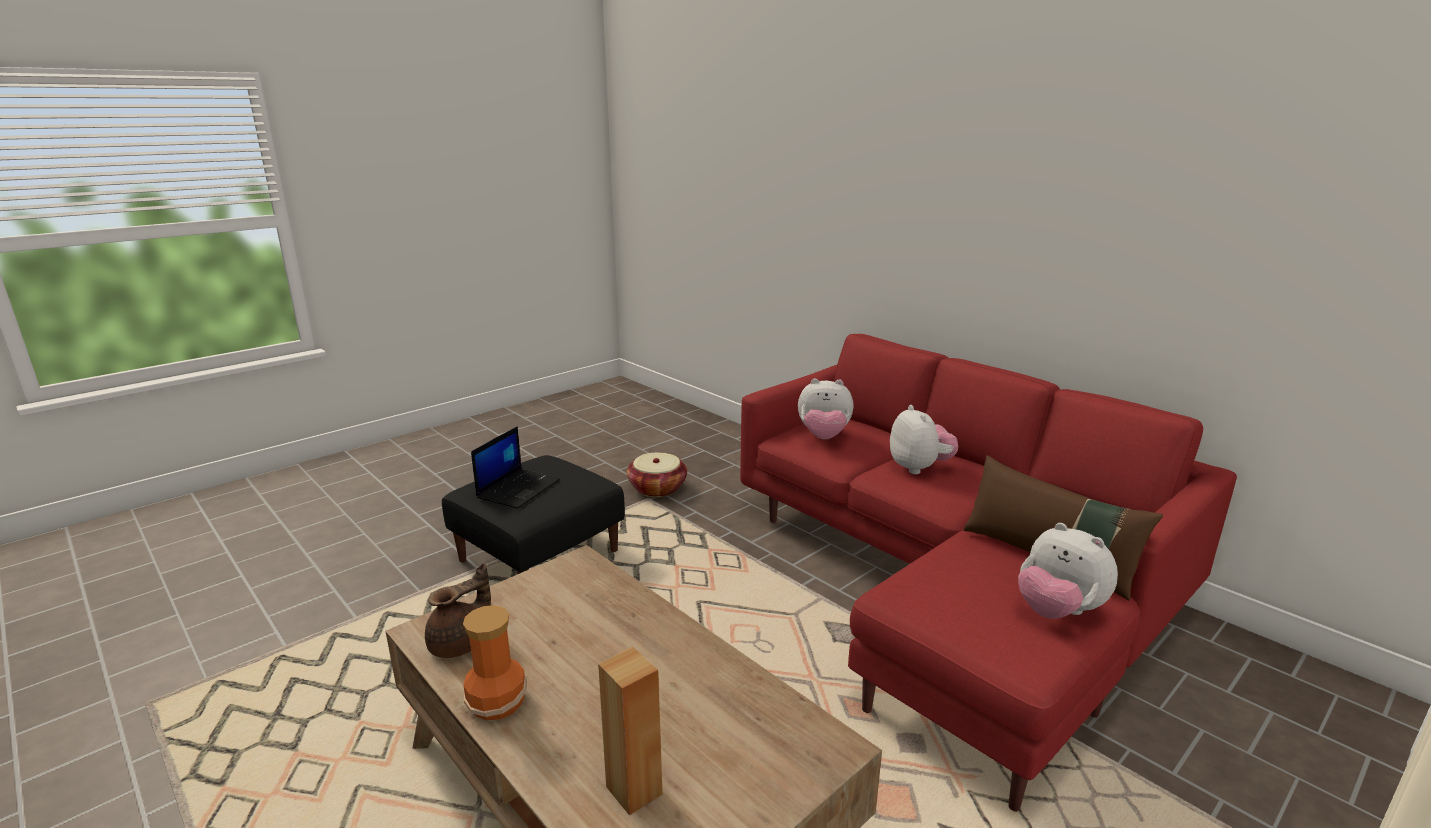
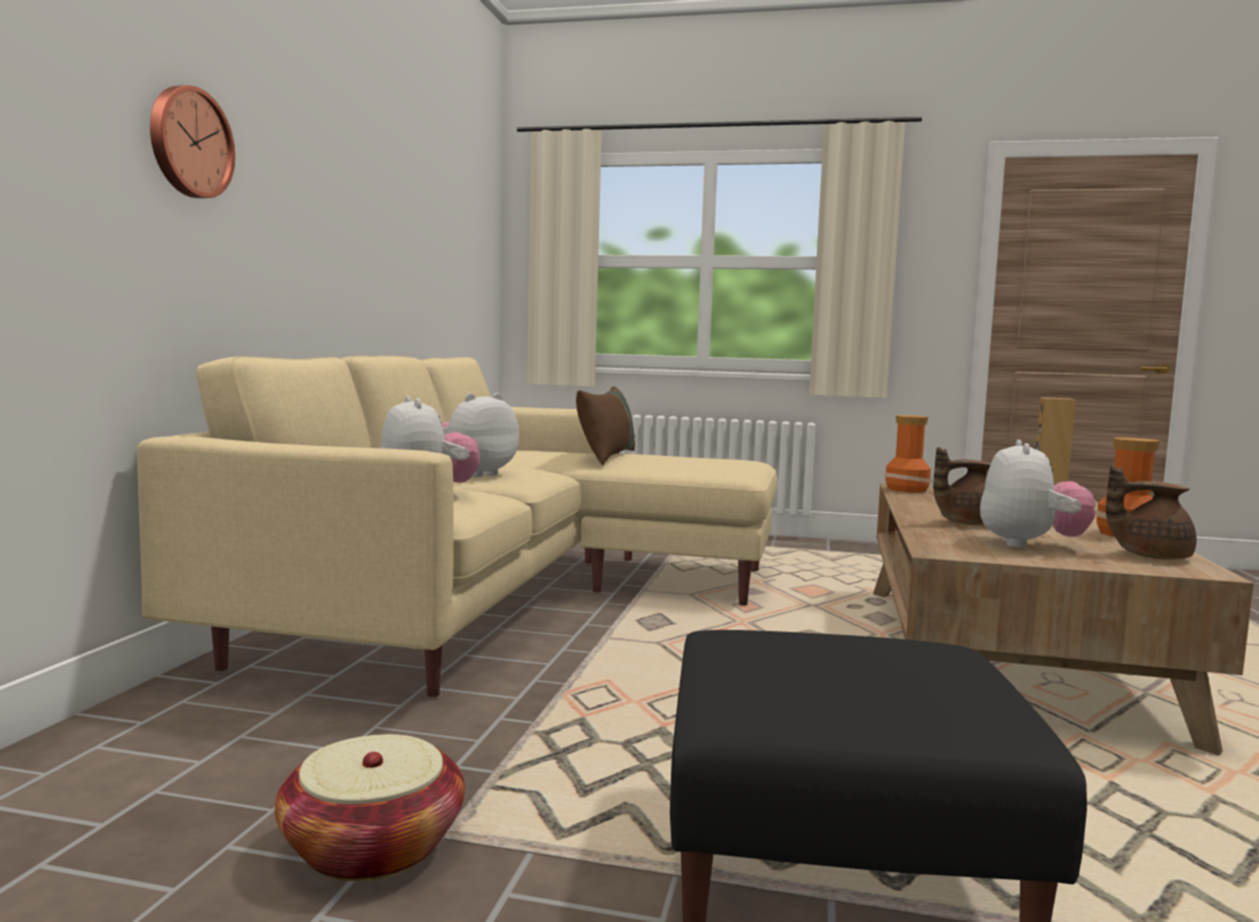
camera: 125 degrees left, 15 degrees down
(518, 488) = (886, 679): laptop -> none
(628, 634) = (965, 523): none -> brown teapot
(815, 734) = (905, 489): none -> vase
(904, 216) = (189, 143): none -> wall clock
(949, 587) = (502, 599): red sofa -> beige sofa
(1058, 611) = (678, 456): plush toy -> plush toy (1030, 545)

